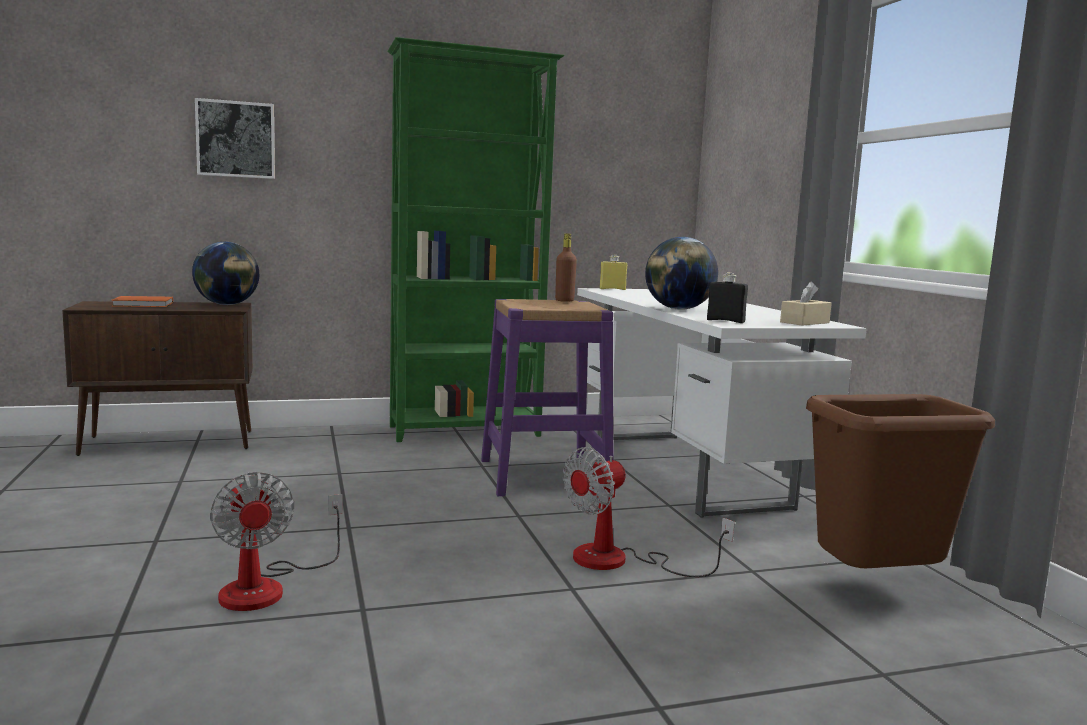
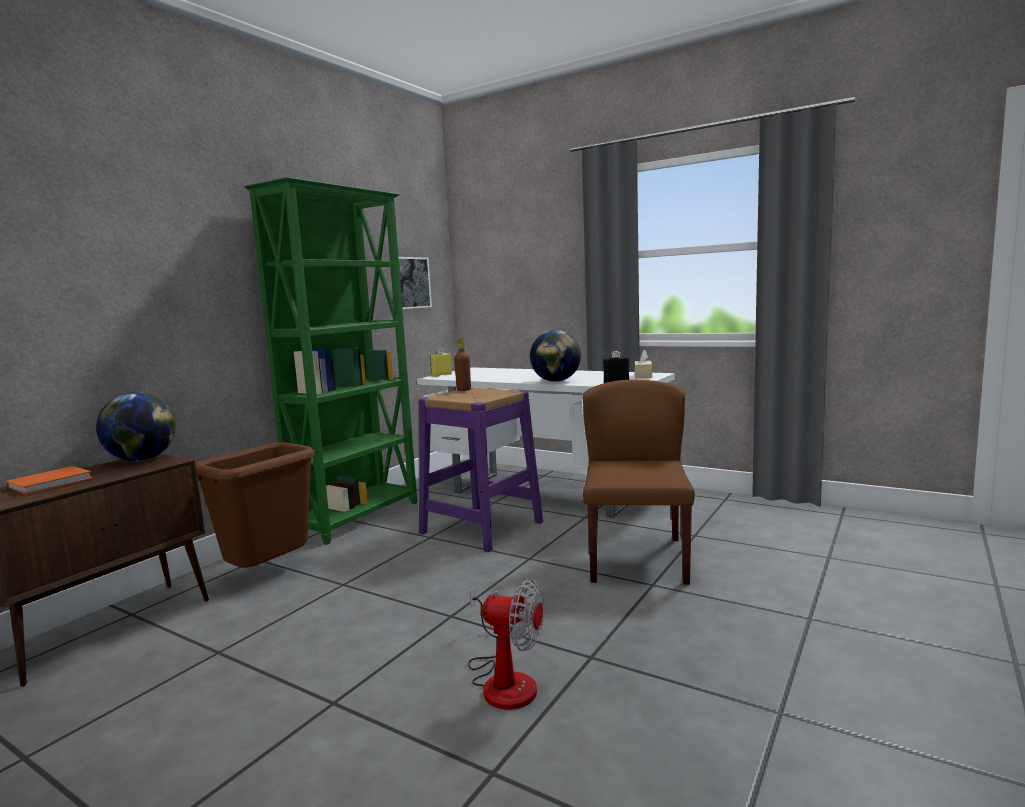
camera: 40 degrees left, 0 degrees up
(236, 139) = (106, 280): picture -> picture (409, 283)
(620, 561) = (636, 558): fan -> brown chair
(877, 585) = (746, 519): brown trash can -> brown trash can (270, 573)

